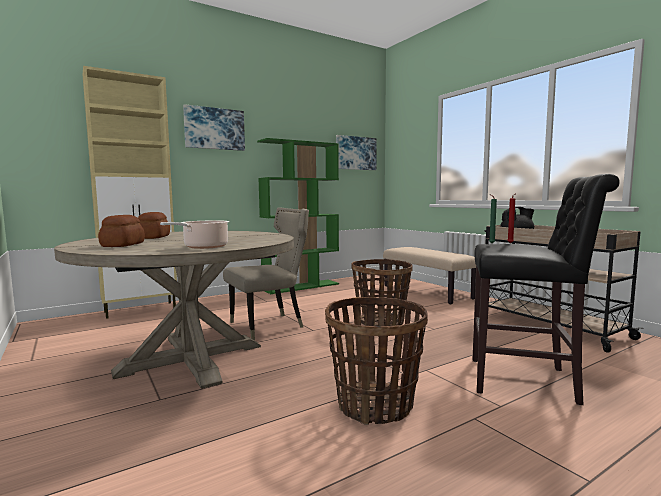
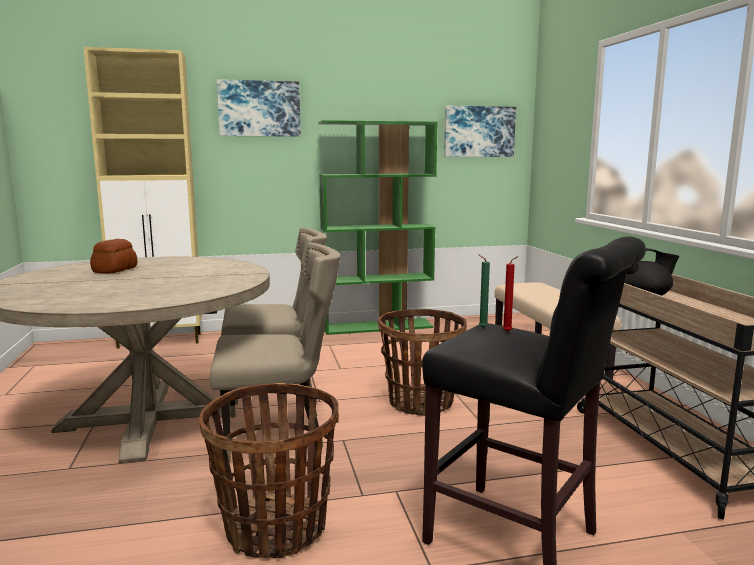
camera: 20 degrees right, 5 degrees up
(122, 245) = (49, 286): bread -> none
(204, 247) = (112, 300): cooking pot -> none
(307, 352) = (278, 433): none -> beige chair

